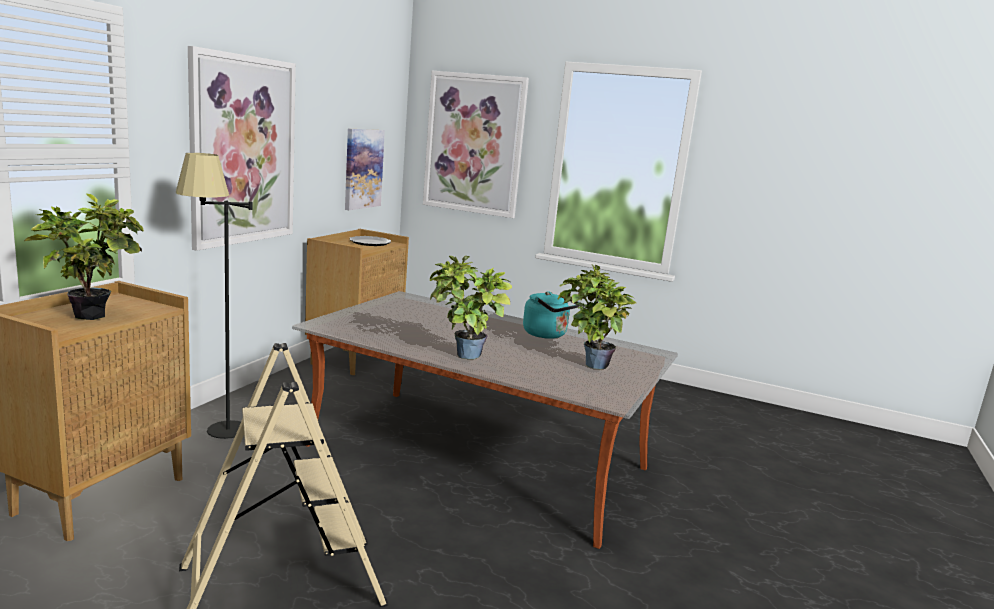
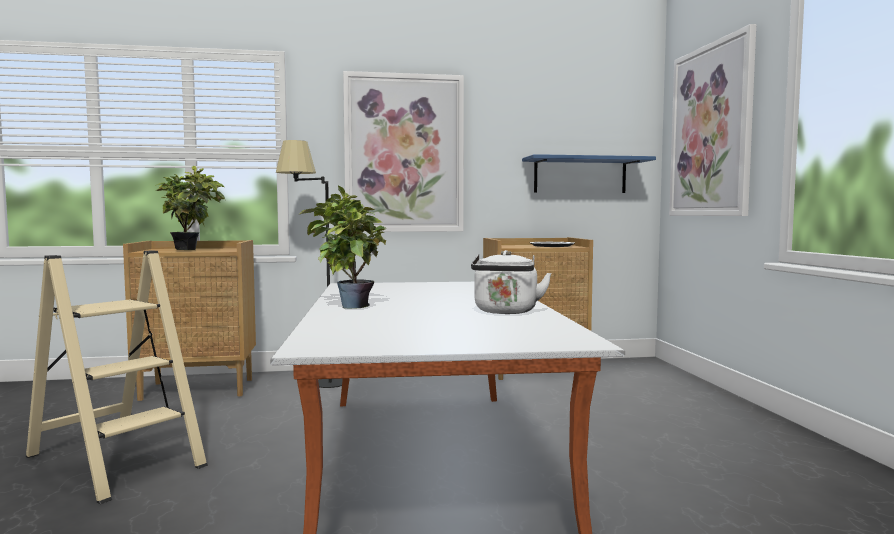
camera: 60 degrees right, 10 degrees down
(363, 168) = (580, 175): picture -> blue shelf
(547, 335) = (506, 312): turquoise kettle -> white kettle
(589, 364) = (434, 330): potted plant -> none

